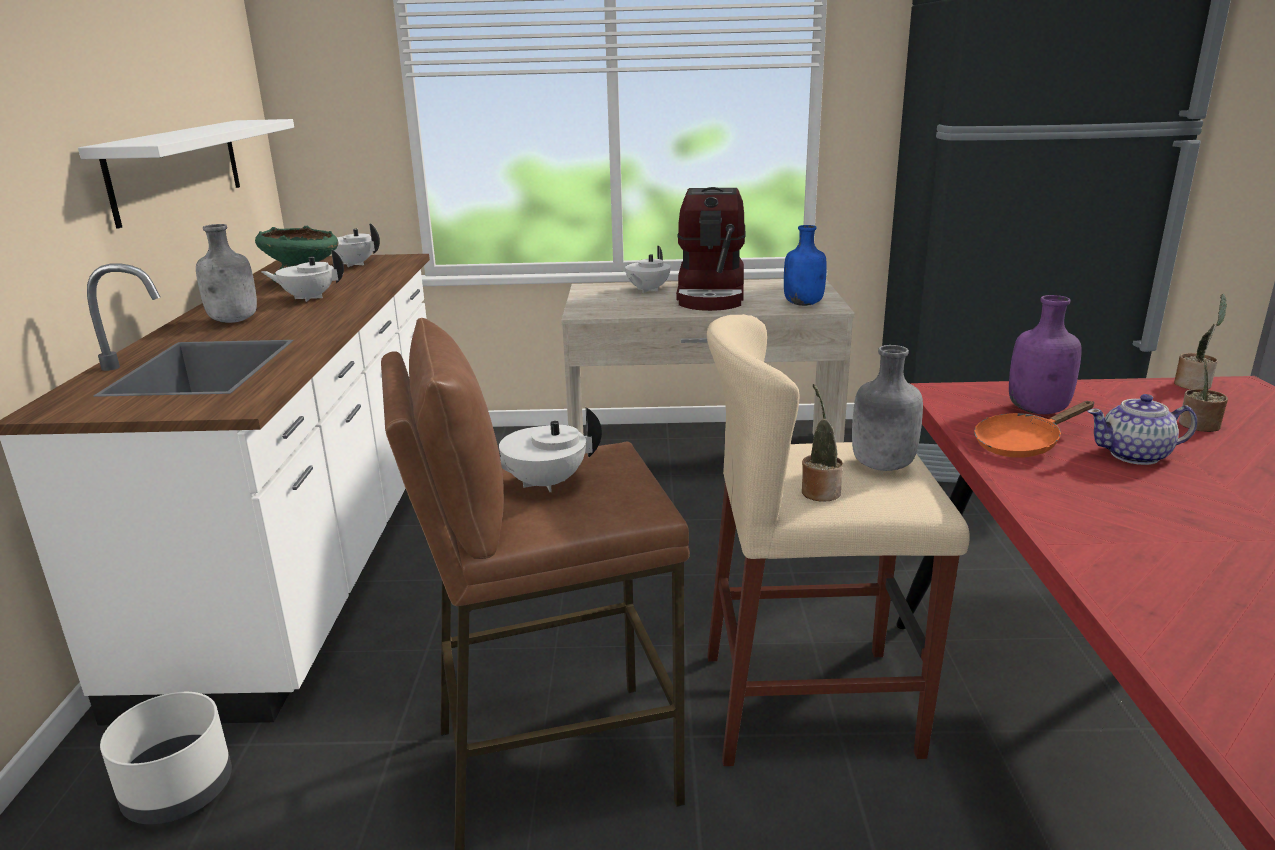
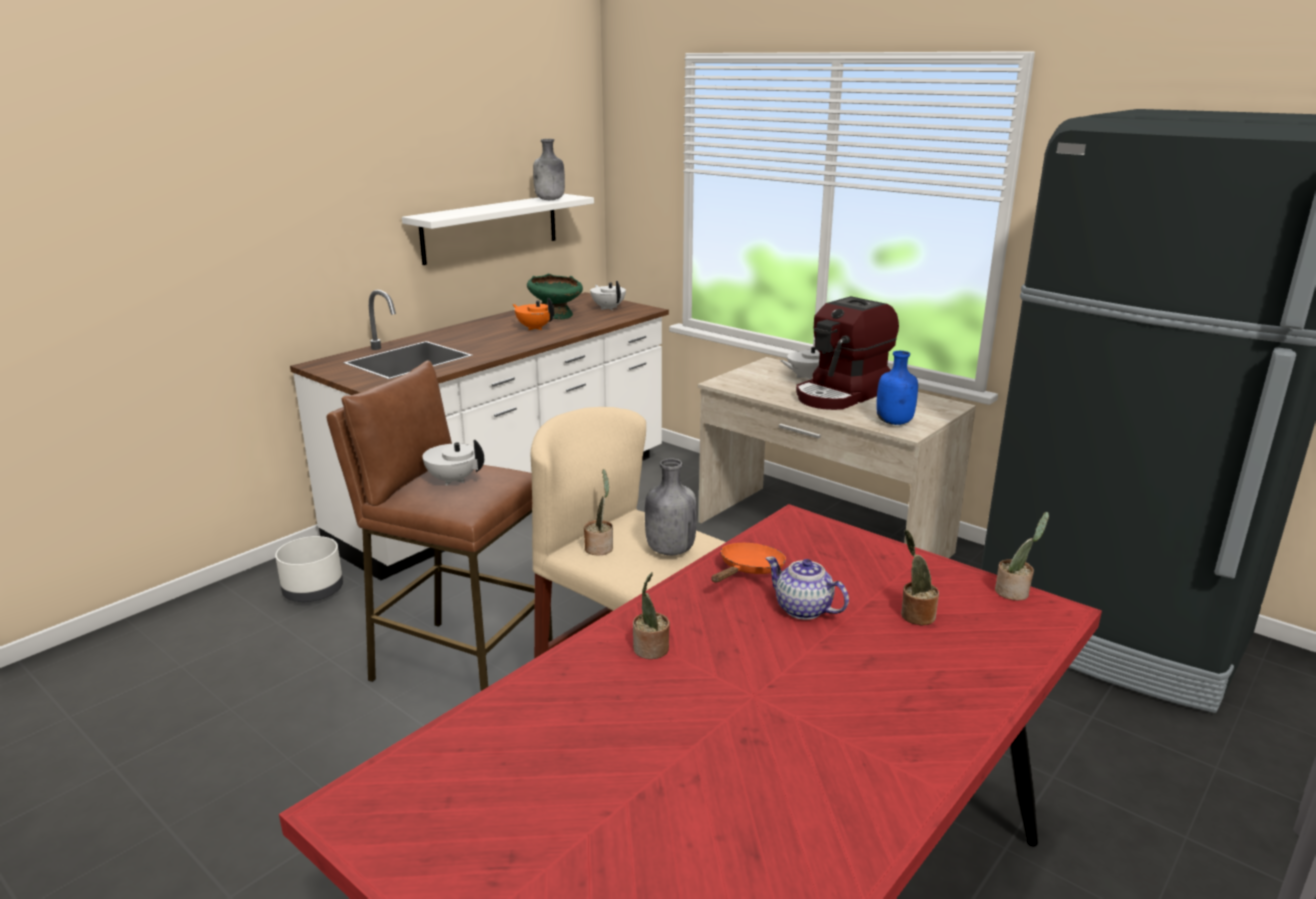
camera: 40 degrees right, 0 degrees up
(235, 321) = (473, 334): grey bottle -> grey bottle (550, 200)
(308, 298) = (534, 328): white teapot -> orange teapot
(1022, 444) = (748, 570): orange frying pan -> orange frying pan turned 105 degrees clockwise
(1038, 410) = (826, 557): purple bottle -> none
(1146, 547) = (651, 650): none -> potted plant

